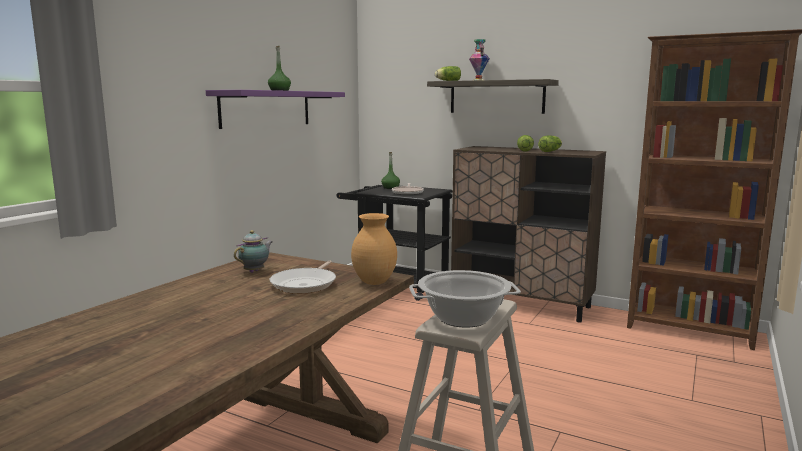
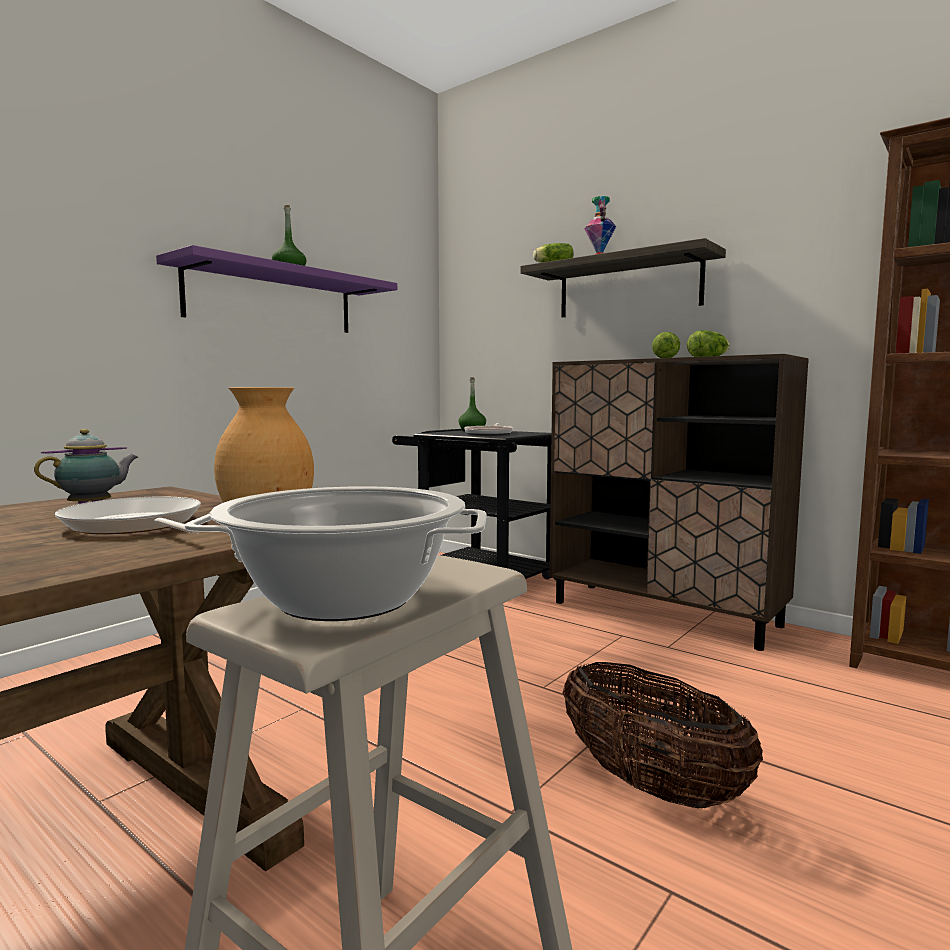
camera: 10 degrees right, 5 degrees down
(305, 284) = (135, 525): frying pan -> frying pan turned 105 degrees clockwise
(540, 393) = (651, 785): none -> basket

